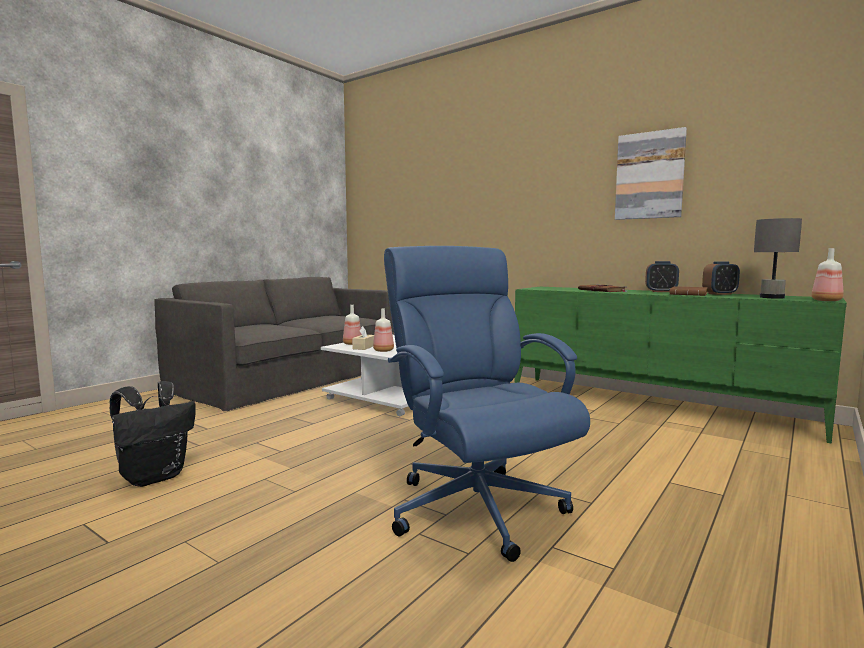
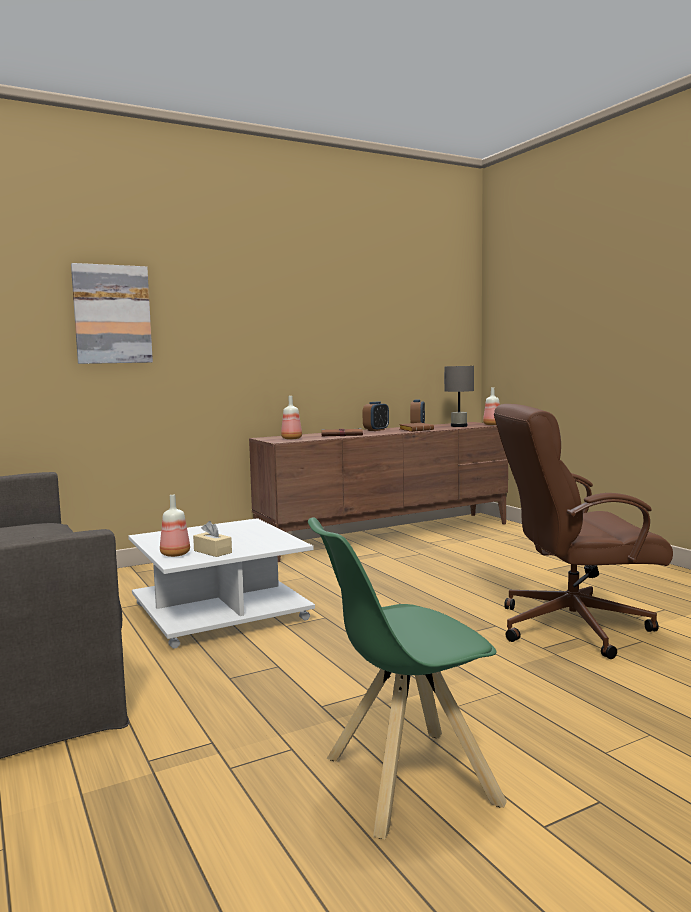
camera: 65 degrees left, 0 degrees up
(154, 477) = (405, 780): black backpack -> green chair
(383, 350) = (252, 546): bottle -> bottle (291, 438)
(477, 510) = (573, 627): blue office chair -> brown office chair
(649, 175) = (347, 320): picture -> picture (112, 314)
(655, 405) = (387, 535): green cabinet -> brown cabinet

